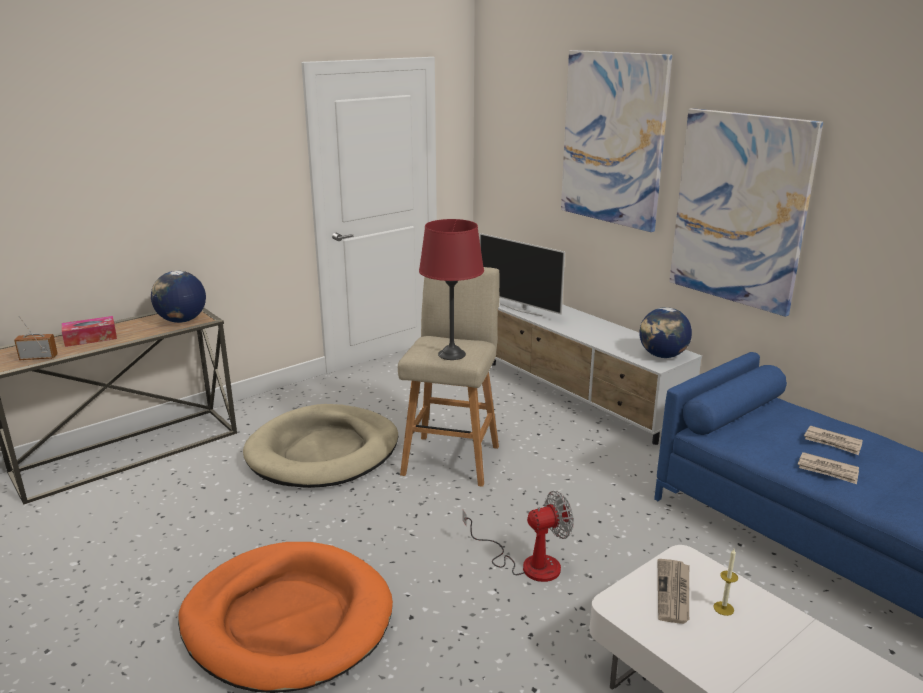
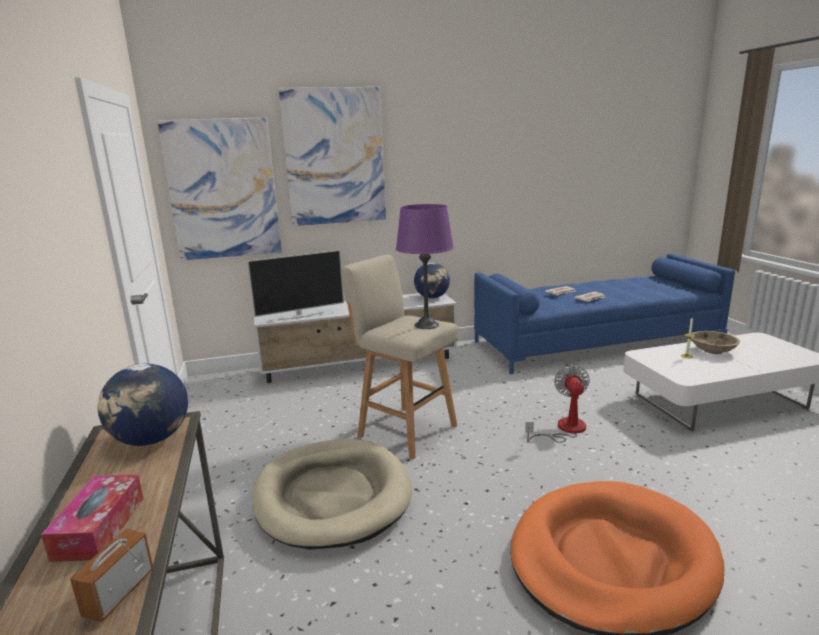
camera: 65 degrees left, 5 degrees down
(451, 354) = (426, 325): red table lamp -> purple table lamp
(674, 593) = (673, 363): newspaper -> none
(740, 210) = (447, 186): picture -> picture (223, 189)
(783, 640) = (712, 350): none -> beige bowl

